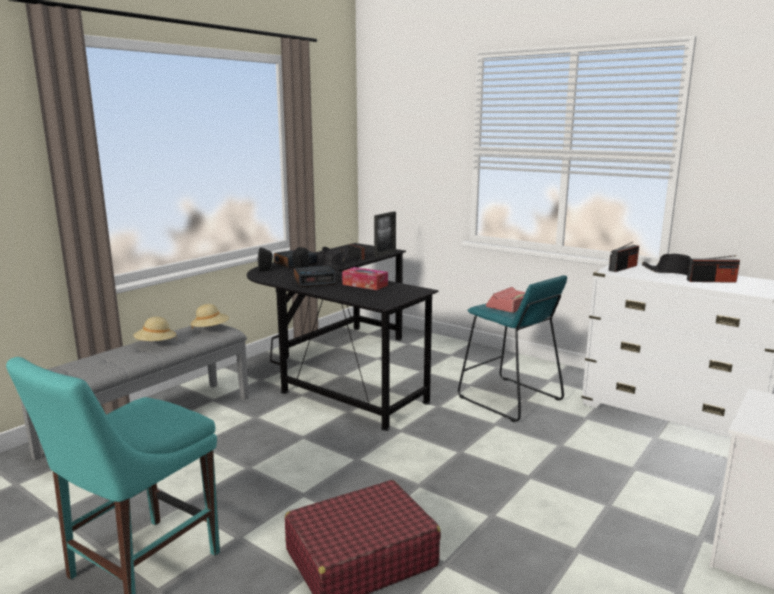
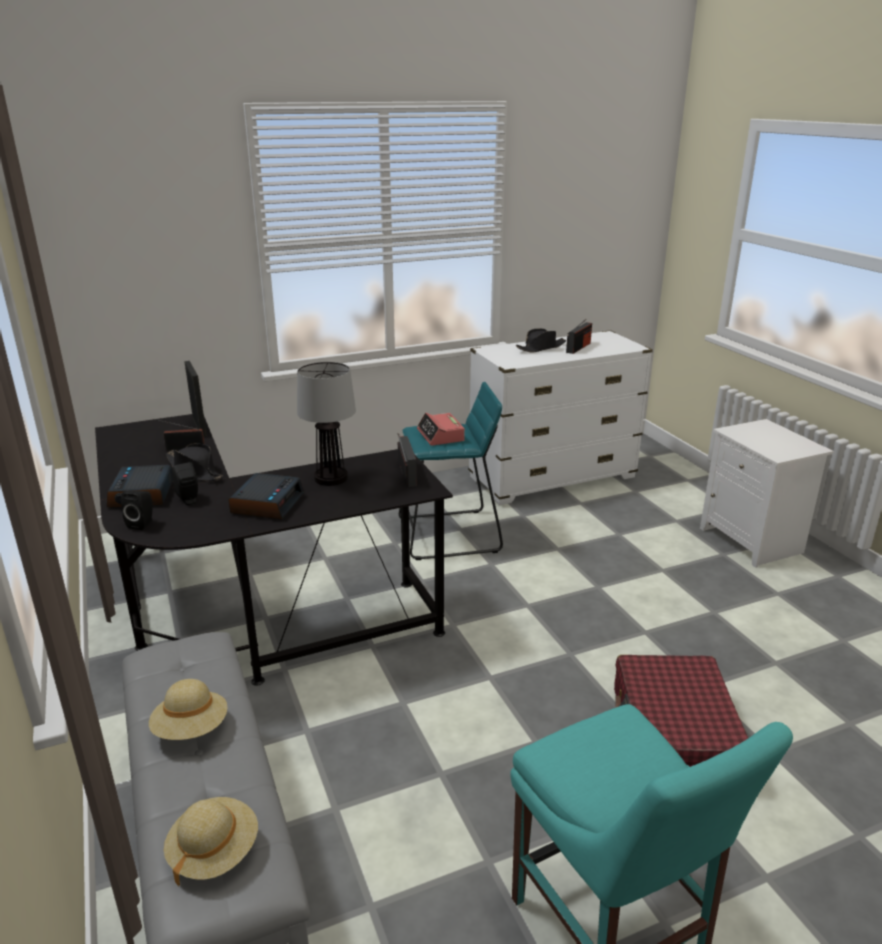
camera: 60 degrees left, 10 degrees up
(210, 329) = (189, 656): beige hat -> beige hat (214, 852)
(365, 285) = (331, 478): tissue box -> table lamp
(623, 268) = (503, 356): radio -> radio (407, 473)

